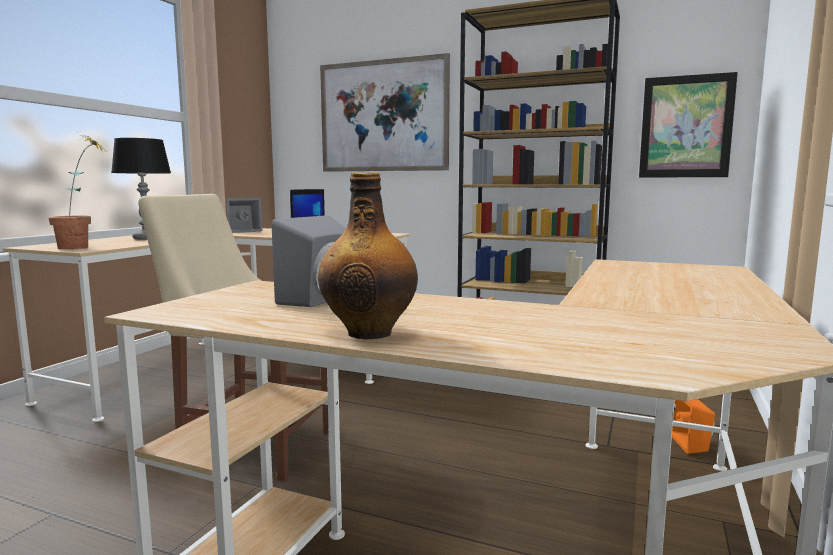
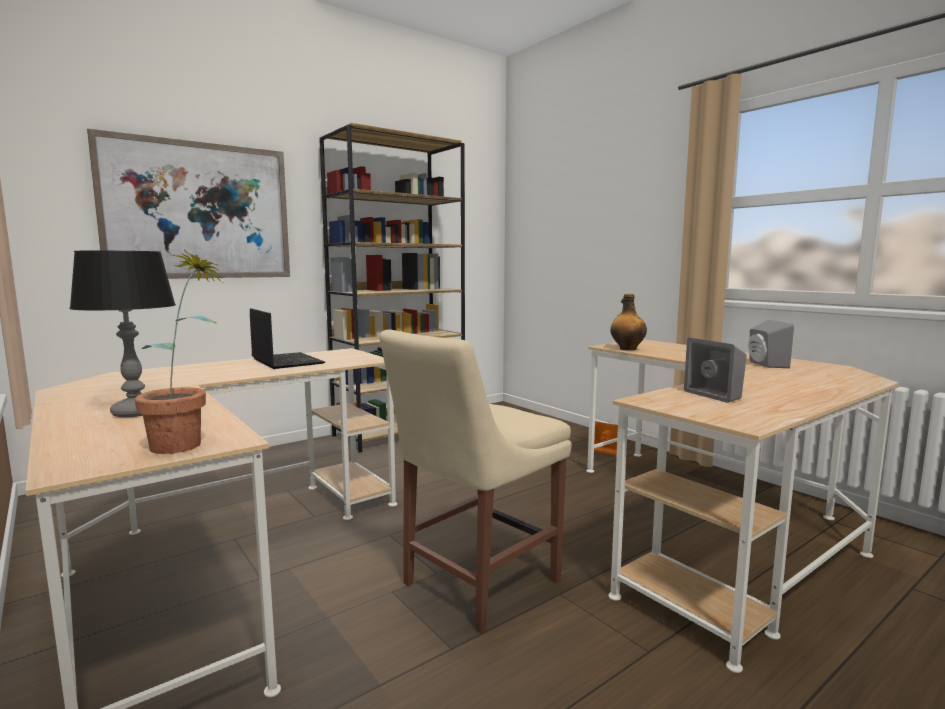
camera: 60 degrees left, 0 degrees up
(242, 231) = (164, 377): grey speaker -> grey speaker (764, 364)
(370, 332) = (812, 397): bottle -> bottle (627, 349)
(686, 127) = (470, 244): picture -> none

